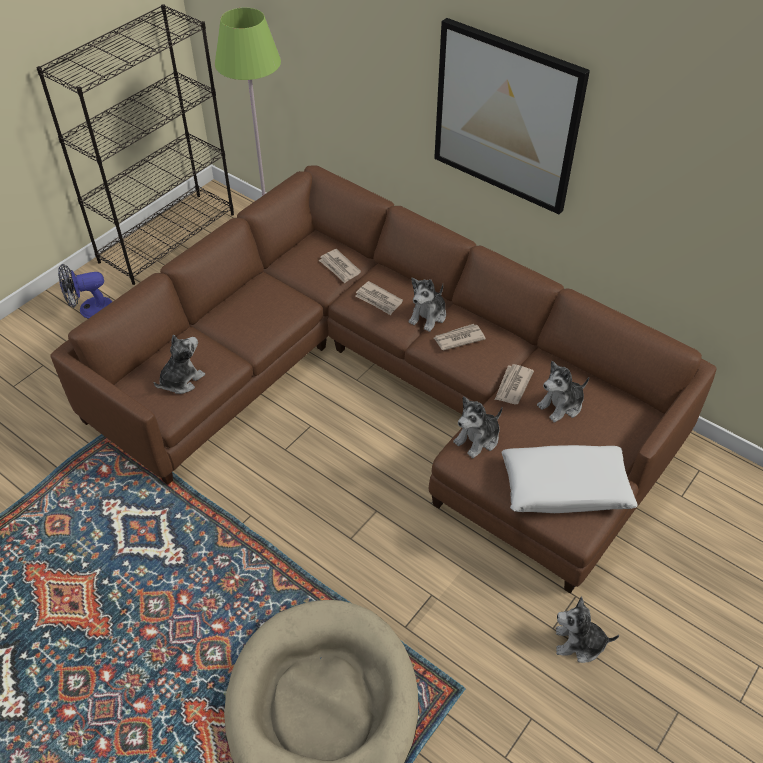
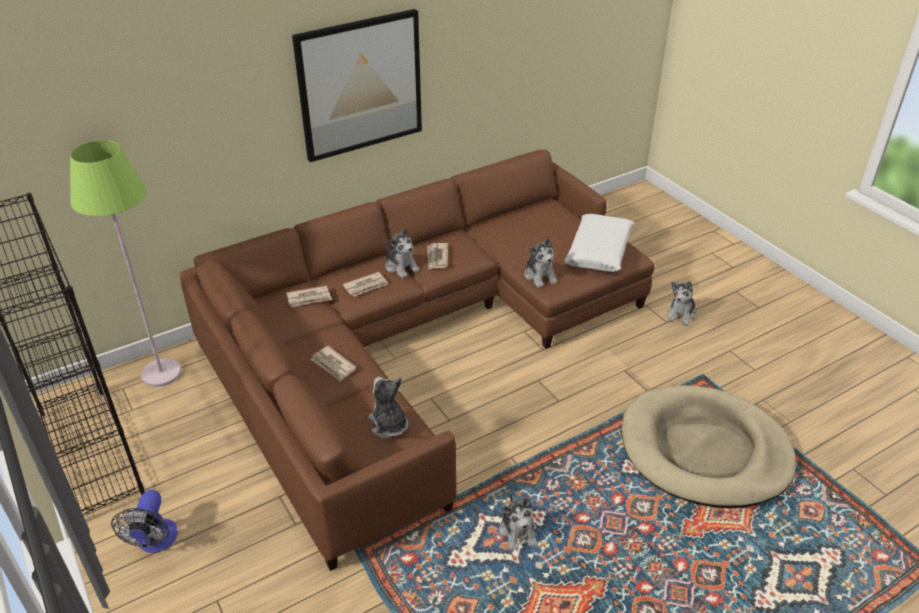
camera: 70 degrees left, 10 degrees down
(512, 386) = (499, 247): newspaper -> newspaper (333, 365)
(561, 405) = (529, 231): plush toy -> plush toy (518, 531)

